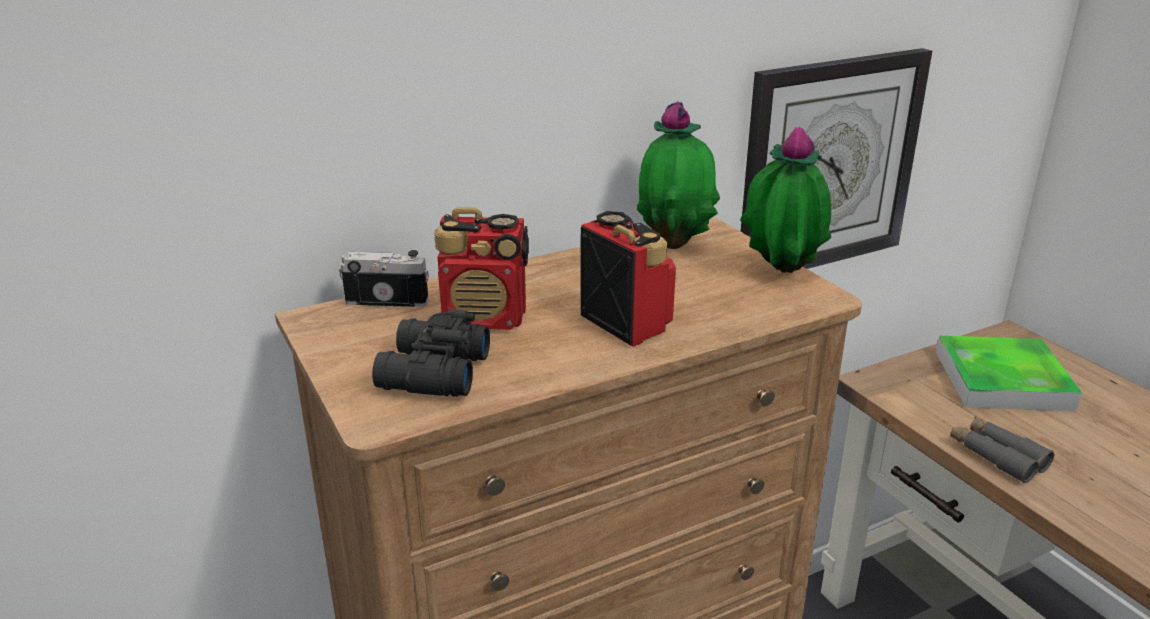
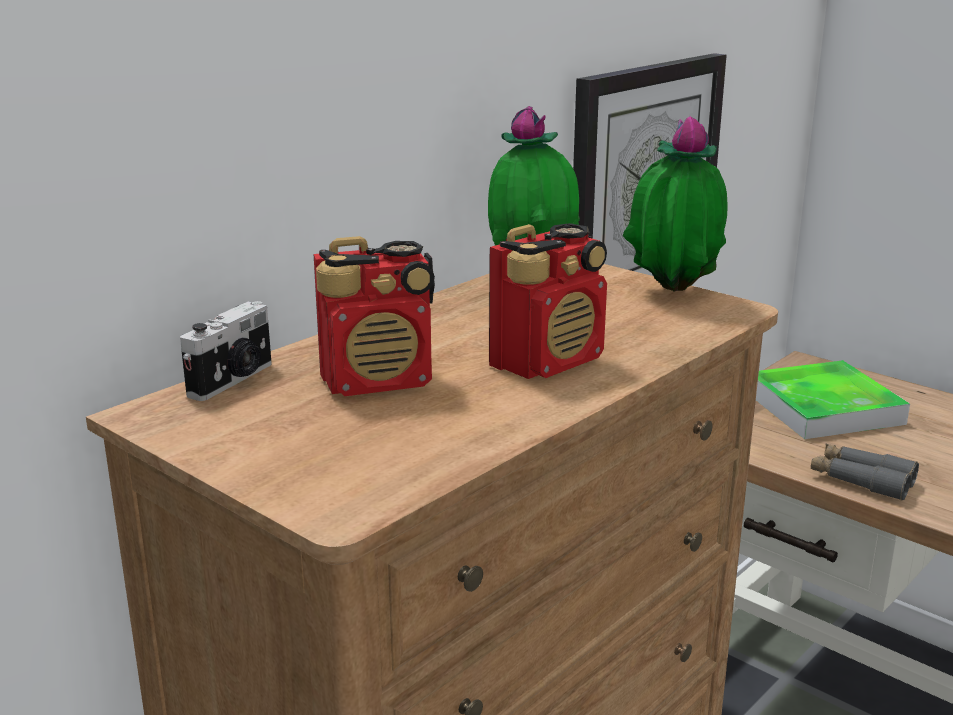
camera: 20 degrees left, 5 degrees down
(387, 300) = (234, 380): camera -> camera turned 135 degrees clockwise
(431, 373) = (362, 448): black binoculars -> none
(624, 323) = (548, 362): radio -> radio turned 105 degrees clockwise

